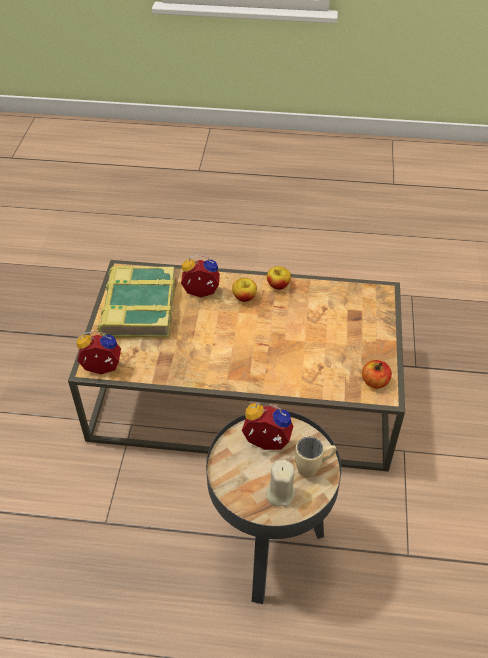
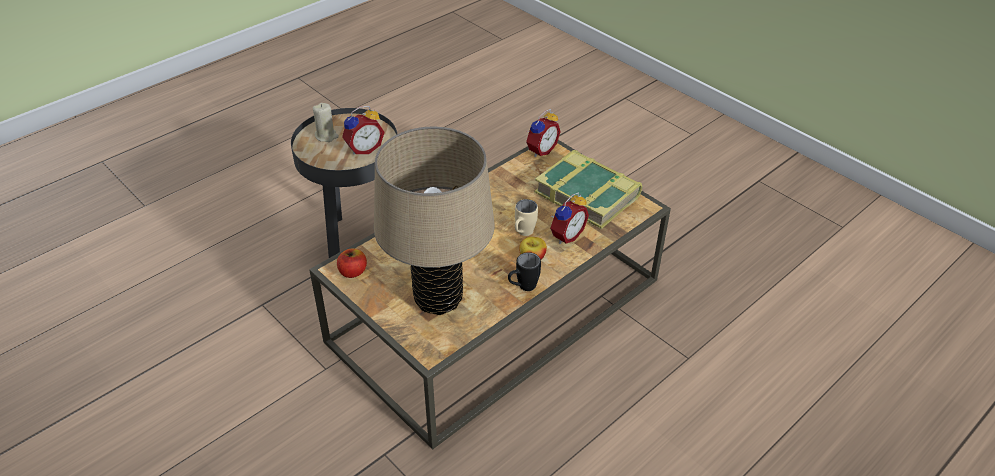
camera: 130 degrees right, 5 degrees down
(278, 285) = (522, 287): apple -> black mug
(313, 468) = (320, 157): beige mug -> beige mug (523, 234)
(338, 318) = (438, 298): none -> beige table lamp

